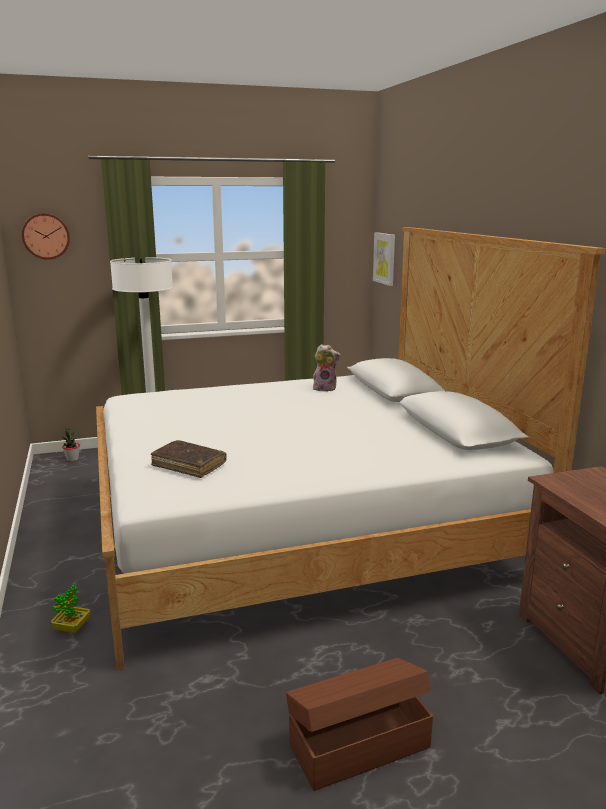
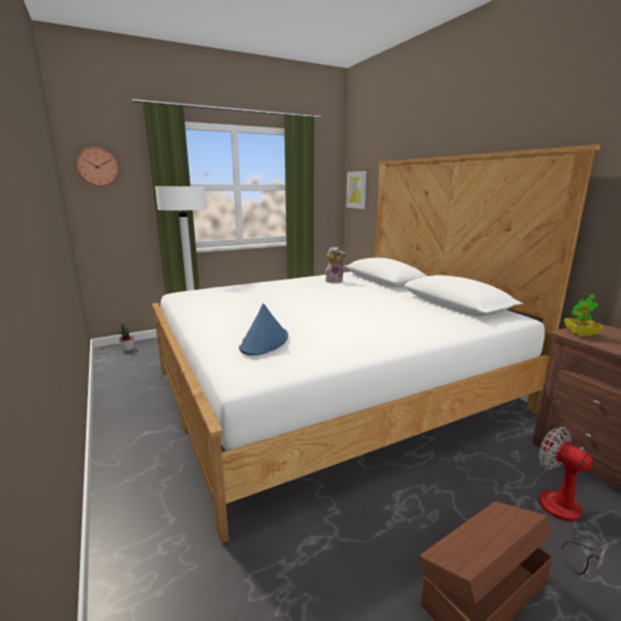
camera: 10 degrees left, 0 degrees up
(72, 628) = (165, 502): potted plant -> potted plant (580, 334)
(189, 465) = (264, 342): brown book -> blue hat
(497, 693) = (563, 517): none -> fan

